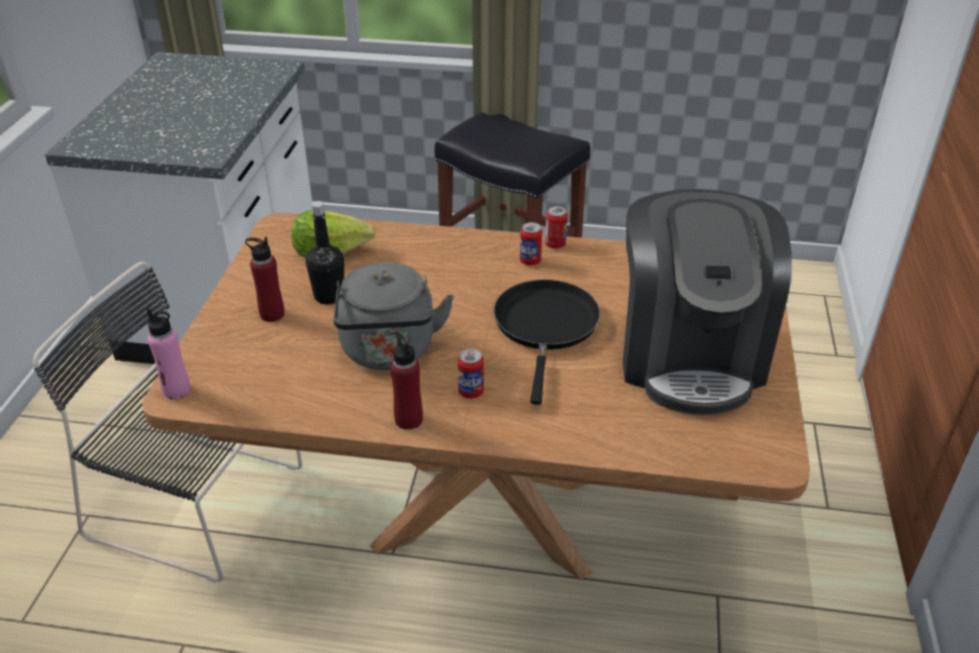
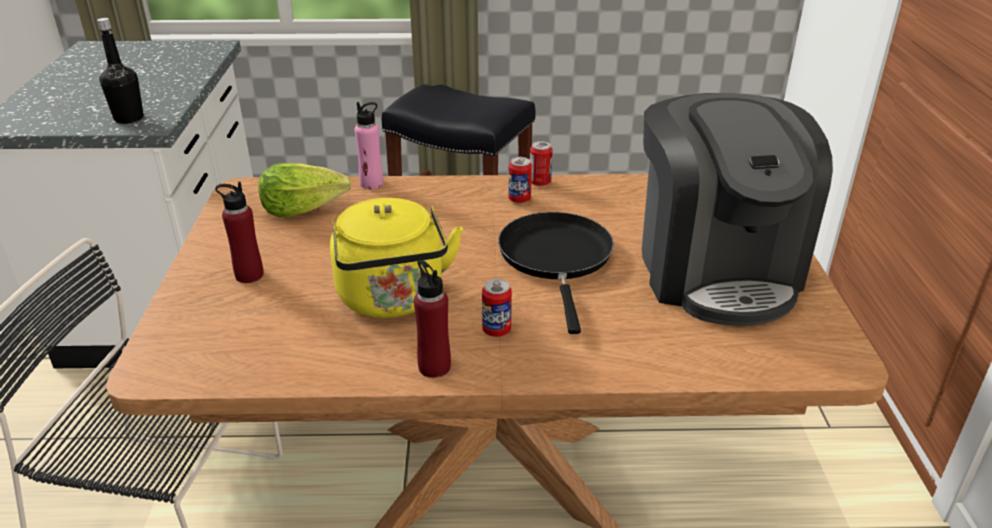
camera: 10 degrees left, 5 degrees down
(177, 390) = (148, 366): pink bottle -> pink bottle (372, 183)
(329, 296) = (311, 251): black bottle -> black bottle (129, 118)
(389, 352) = (393, 300): grey kettle -> yellow kettle

